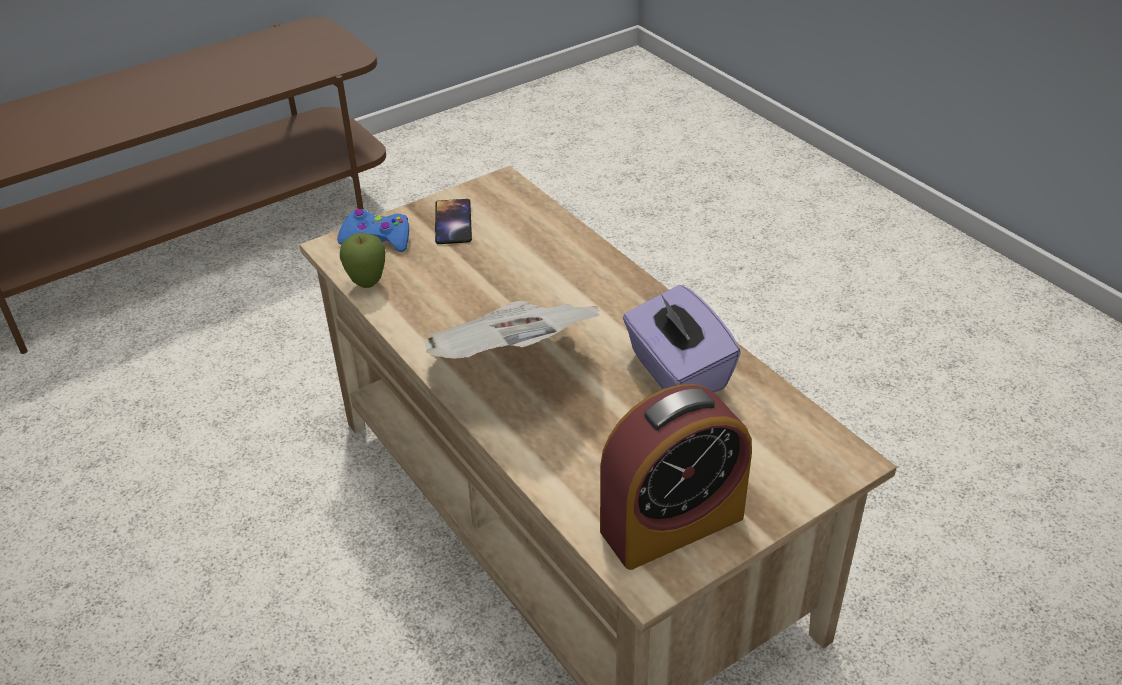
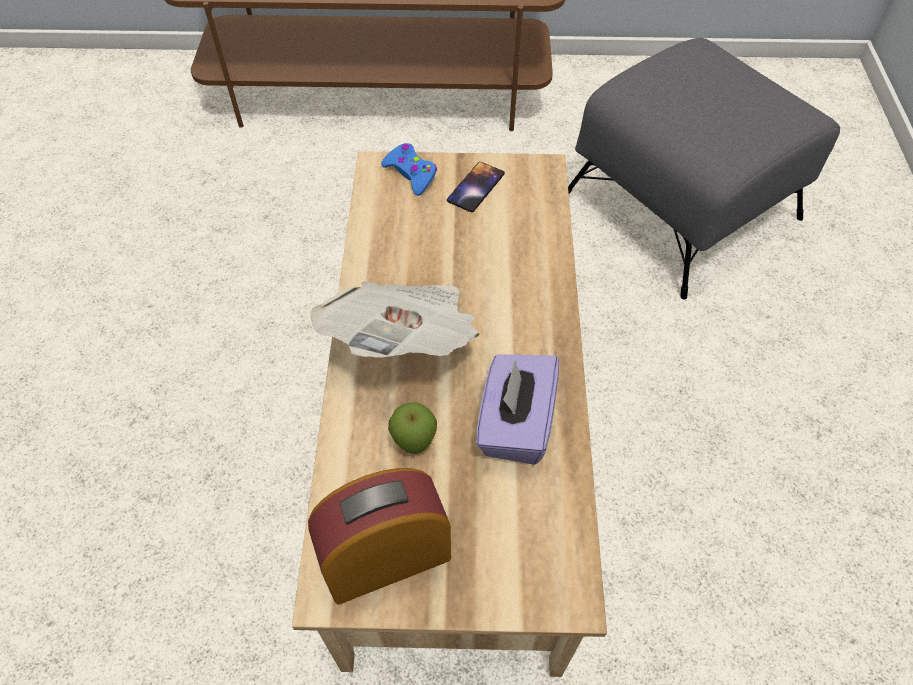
camera: 35 degrees right, 15 degrees up
(367, 284) = (370, 212): apple -> apple (414, 445)
(590, 218) = (681, 207): none -> grey ottoman
(672, 524) = (386, 558): alarm clock -> alarm clock turned 150 degrees clockwise

